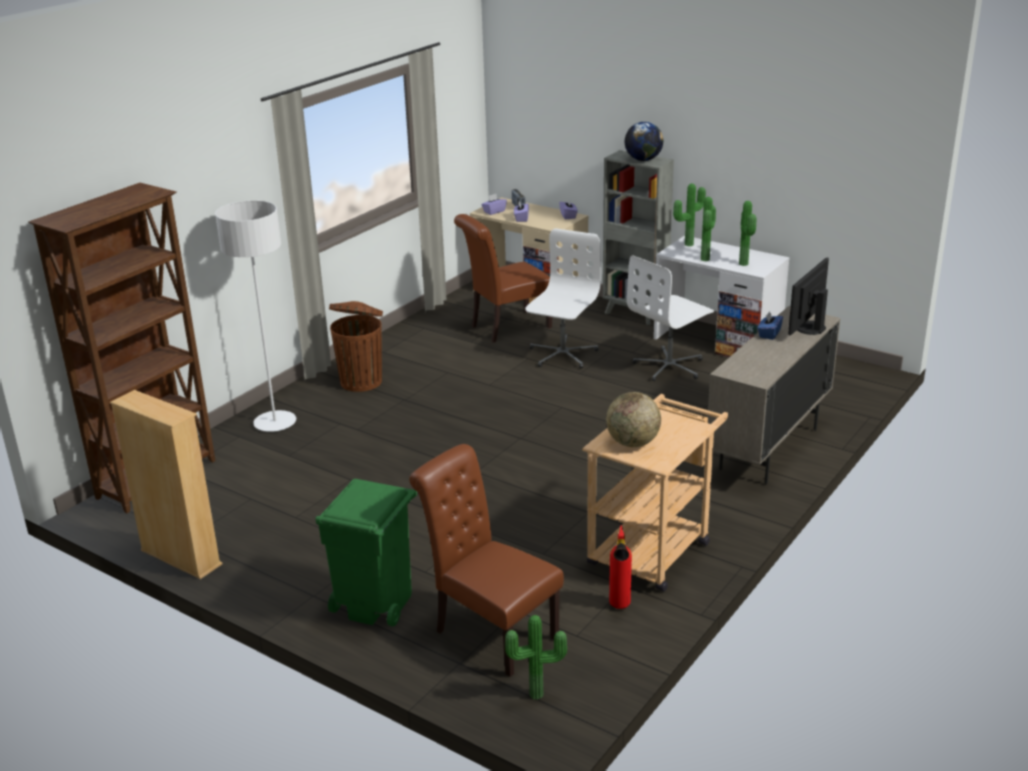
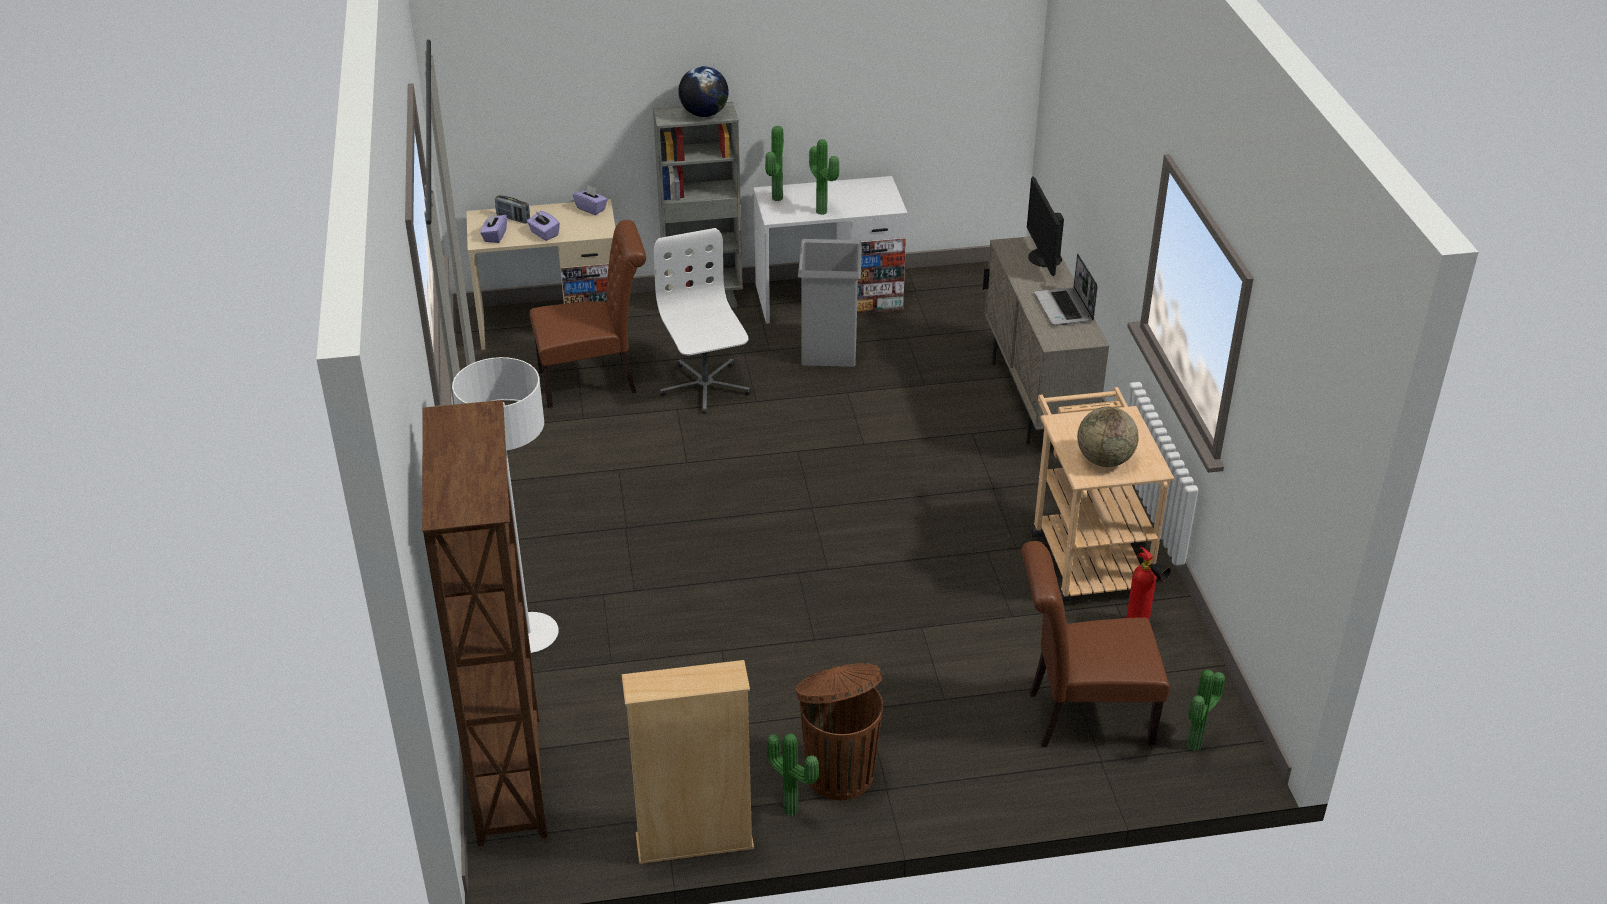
camera: 45 degrees left, 10 degrees up
(362, 381) = (541, 530): brown trash can -> brown trash can (838, 772)
(374, 603) = (950, 758): green trash can -> none
(506, 328) = (594, 381): brown chair -> brown chair turned 120 degrees counterclockwise
(670, 366) = (828, 350): white office chair -> grey trash can
(745, 264) = (866, 201): potted plant -> potted plant (792, 808)
(769, 334) = (1023, 281): blue tissue box -> none
(771, 358) = (1064, 308): none -> laptop

